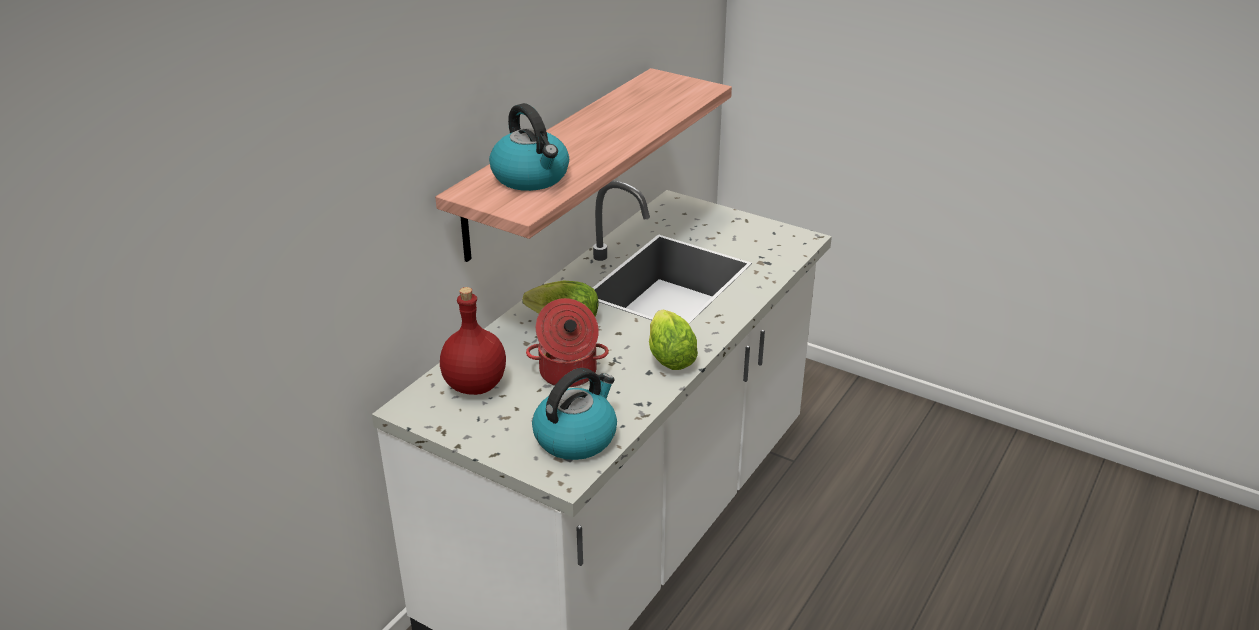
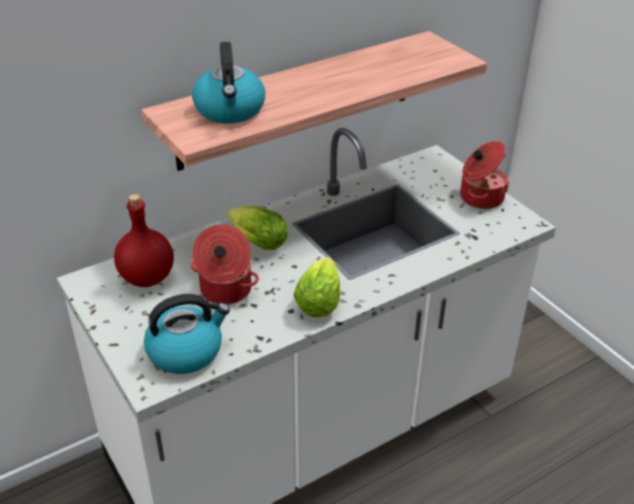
camera: 25 degrees right, 5 degrees up
(745, 227) = (480, 197): none -> cooking pot

